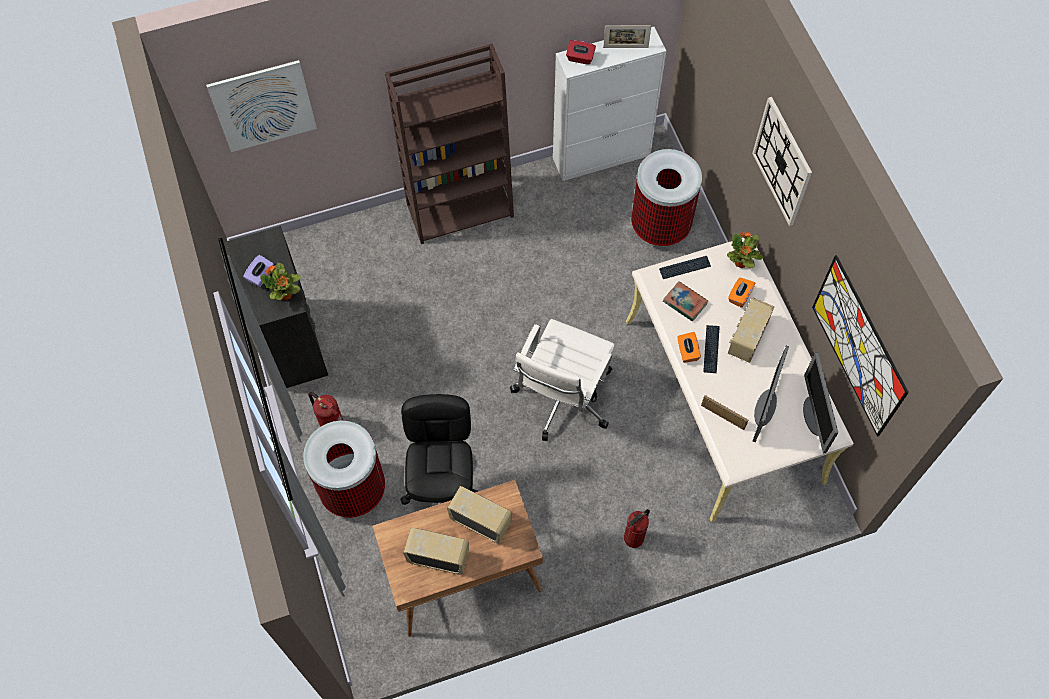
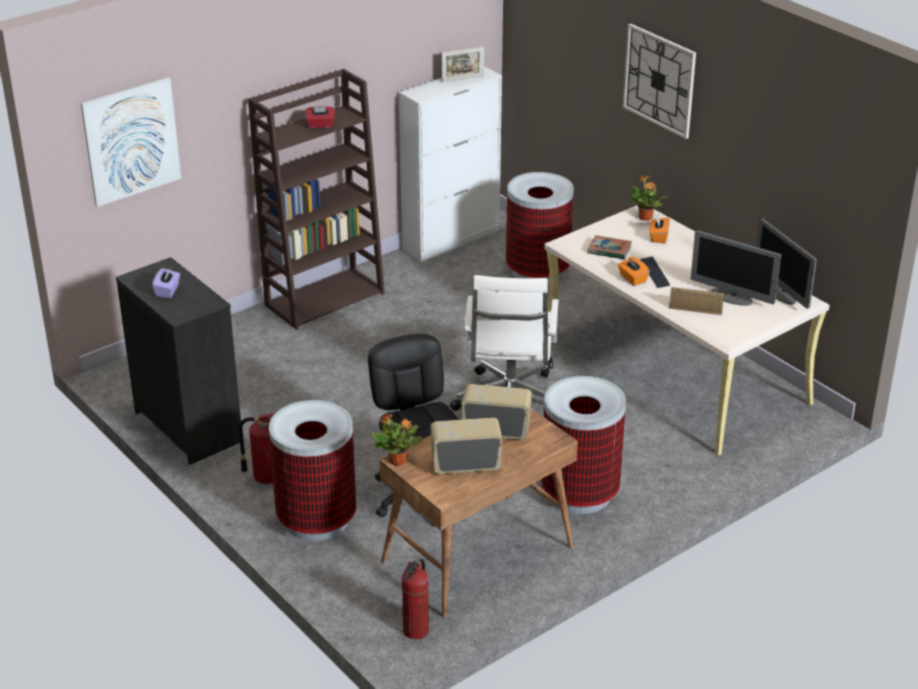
camera: 20 degrees left, 30 degrees down
(285, 295) = (202, 298): potted plant -> potted plant (398, 461)
(574, 529) = (579, 493): none -> trash can
(580, 58) = (424, 91): red tissue box -> red tissue box (320, 125)
(634, 538) = (646, 485): fire extinguisher -> fire extinguisher (416, 631)
(685, 268) = (594, 230): keyboard -> none
(746, 338) = (683, 260): radio -> none
(765, 408) = (731, 297): monitor -> monitor turned 60 degrees counterclockwise
(858, 346) = (799, 187): picture -> none

